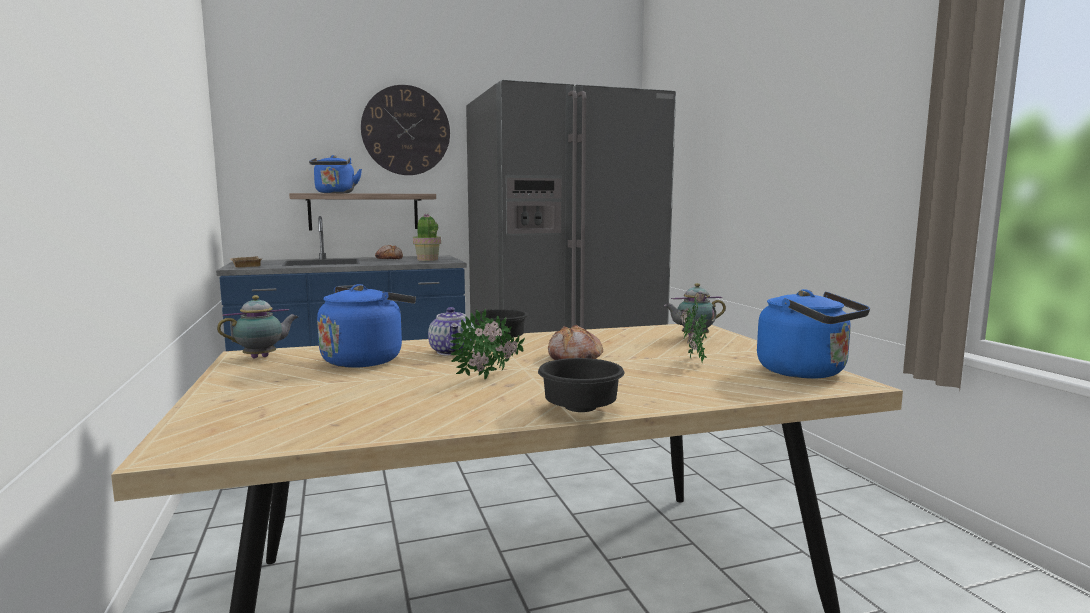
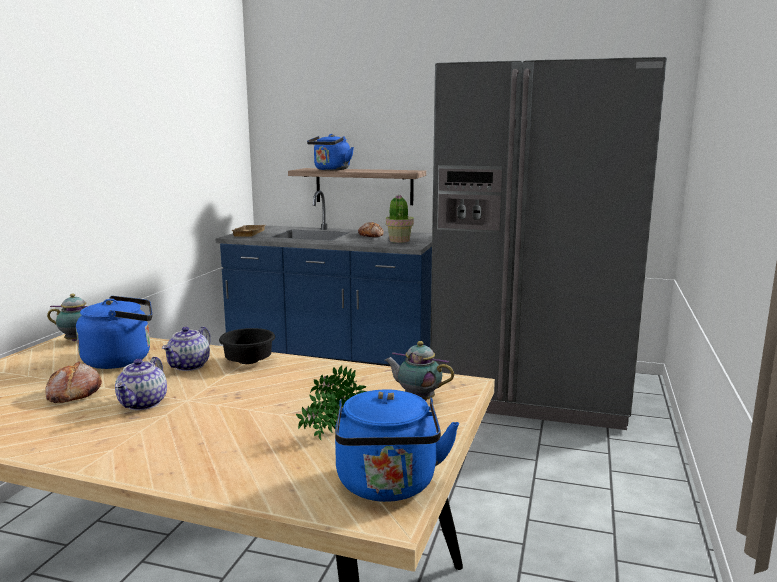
camera: 35 degrees right, 5 degrees up
(406, 130) = (406, 105): wall clock -> none
(491, 377) = (143, 404): potted plant -> teapot
(574, 357) = (251, 398): bread -> bread (73, 394)
(578, 408) = (108, 460): black bowl -> none

